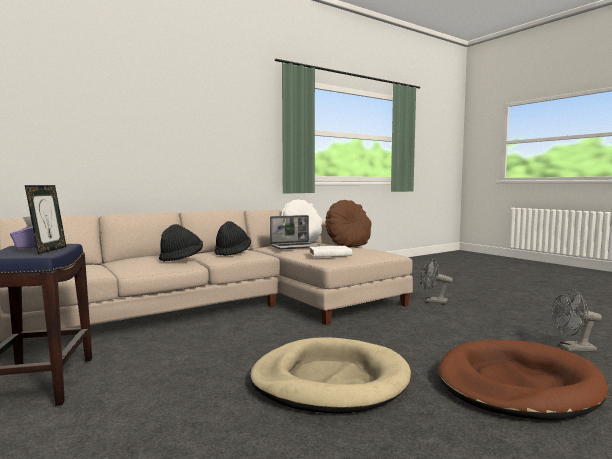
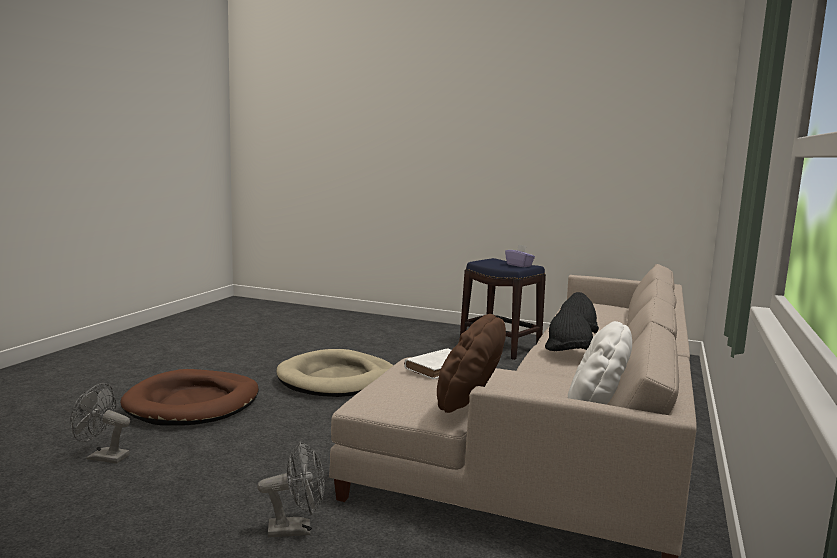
camera: 145 degrees right, 5 degrees up
(49, 250) = (497, 264): picture frame -> none
(295, 246) = (535, 381): laptop -> none
(572, 348) = (102, 457): grey fan -> grey fan turned 135 degrees counterclockwise

